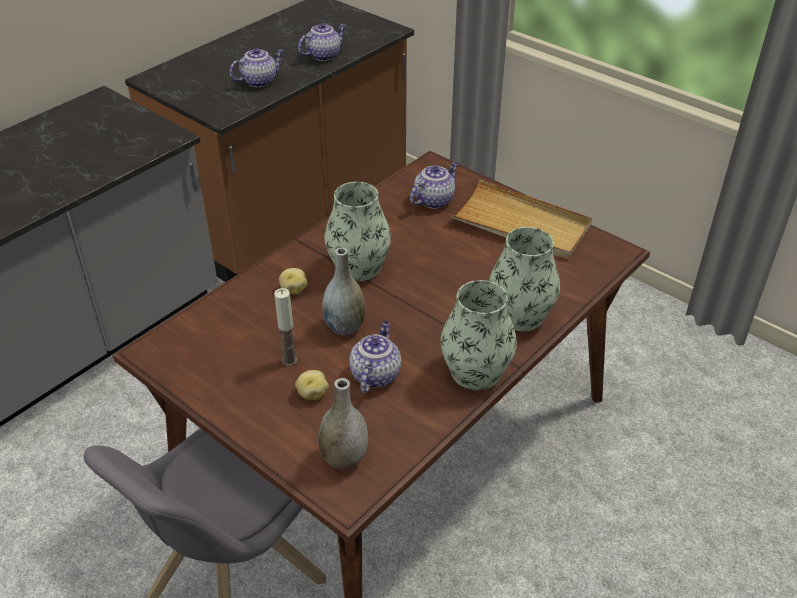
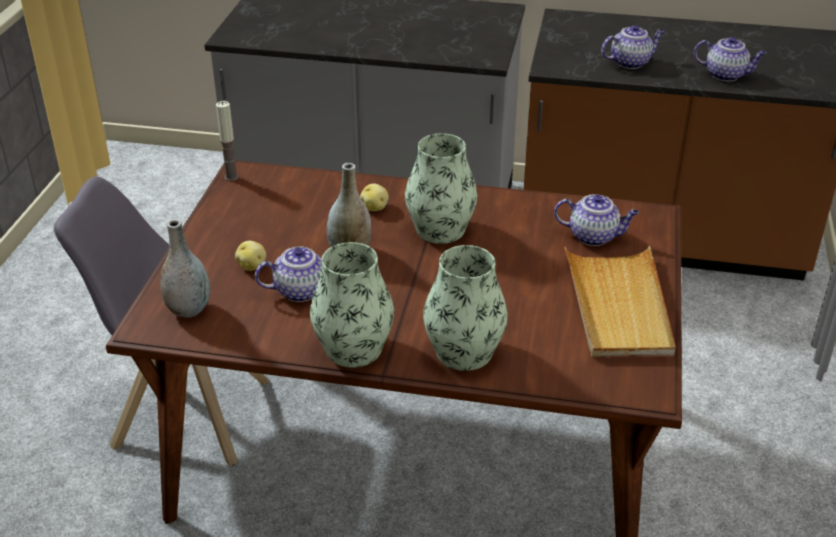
camera: 60 degrees right, 5 degrees down
(259, 81) = (630, 62): teapot -> teapot turned 45 degrees counterclockwise
(289, 360) = (283, 239): candle -> candle (231, 177)

